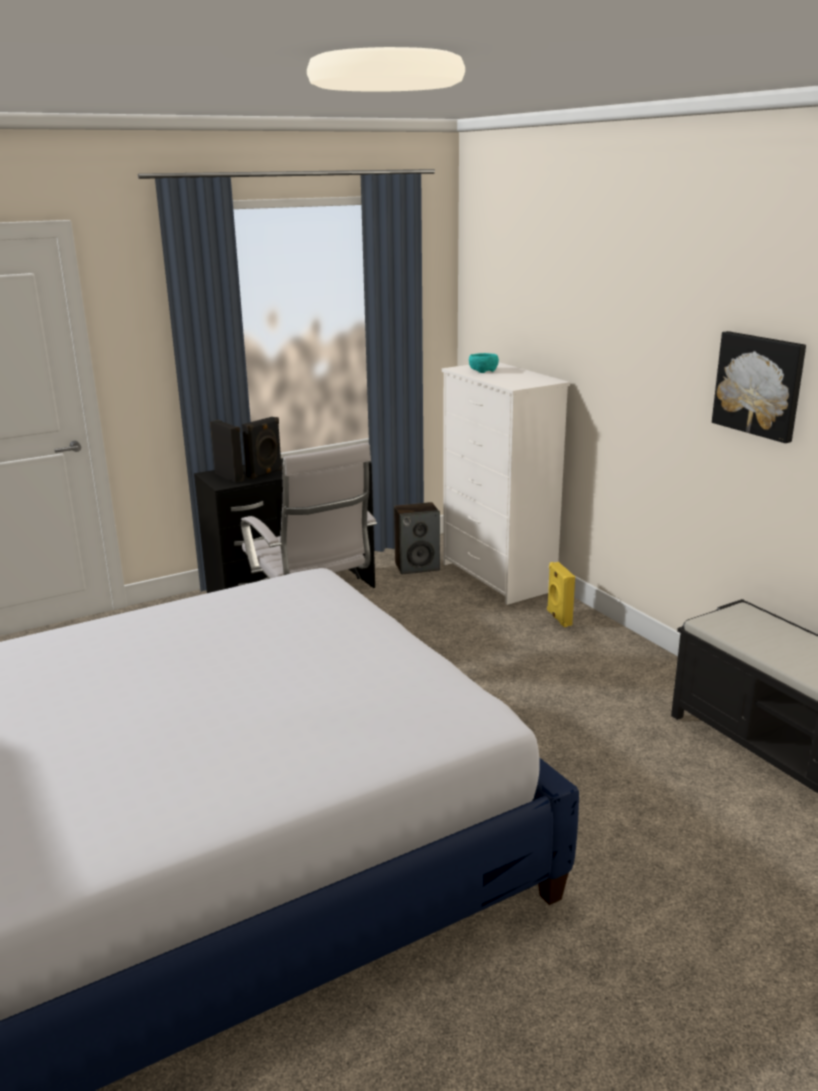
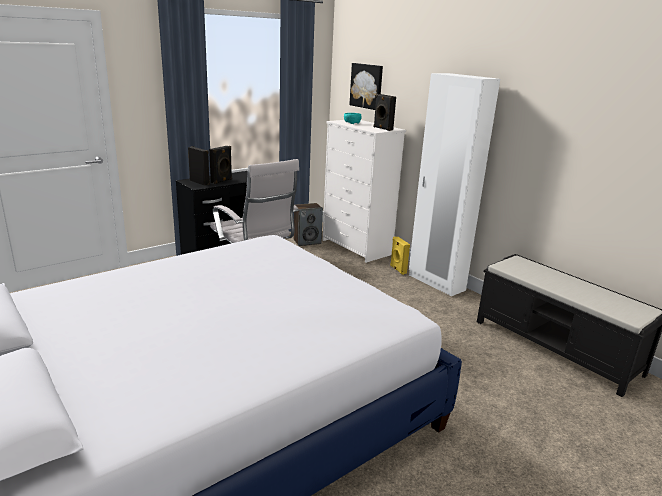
camera: 10 degrees left, 0 degrees up
(529, 381) = (382, 128): none -> black speaker
(619, 643) = (436, 283): none -> white wardrobe
(759, 385) = (530, 128): picture -> picture (367, 86)

